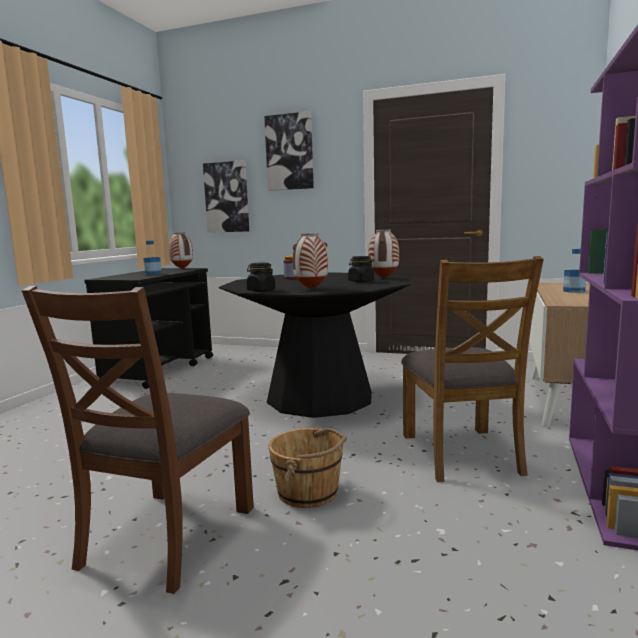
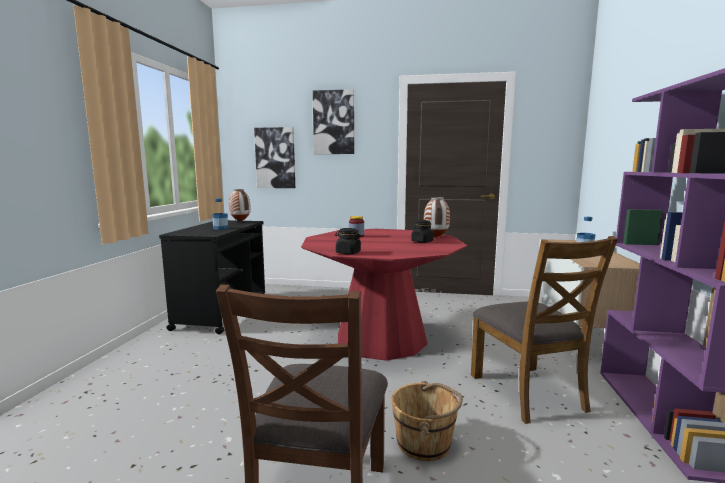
camera: 10 degrees left, 0 degrees up
(311, 289) = (391, 251): vase -> none
(320, 397) = (381, 339): black dining table -> red dining table

